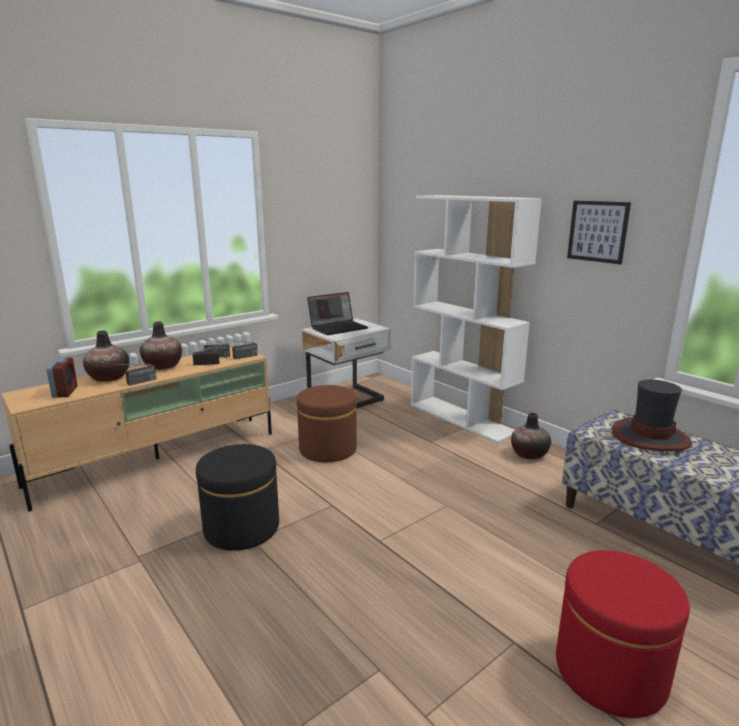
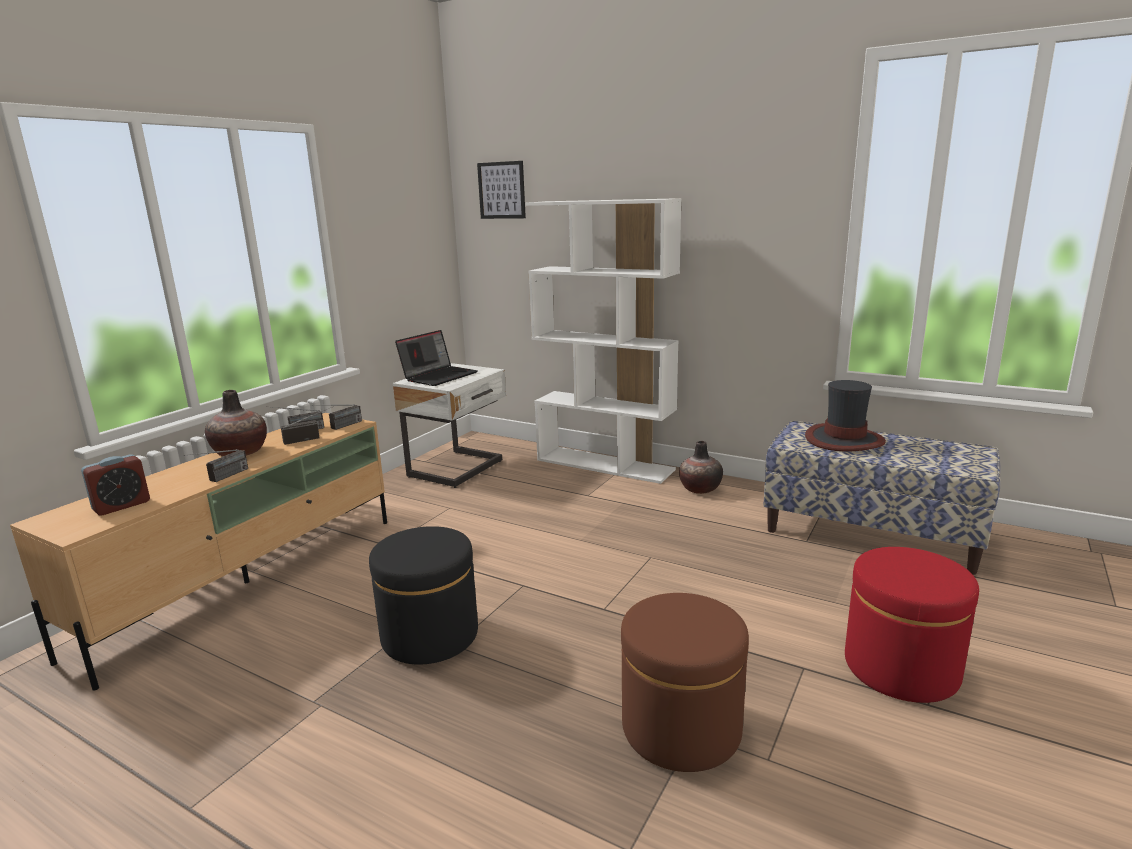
camera: 20 degrees left, 0 degrees up
(65, 392) = (122, 506): alarm clock -> alarm clock turned 75 degrees clockwise
(109, 378) = (172, 478): vase -> none
(328, 449) = (473, 526): brown ottoman -> brown ottoman (681, 728)
(597, 231) = (748, 231): picture -> picture (501, 190)

